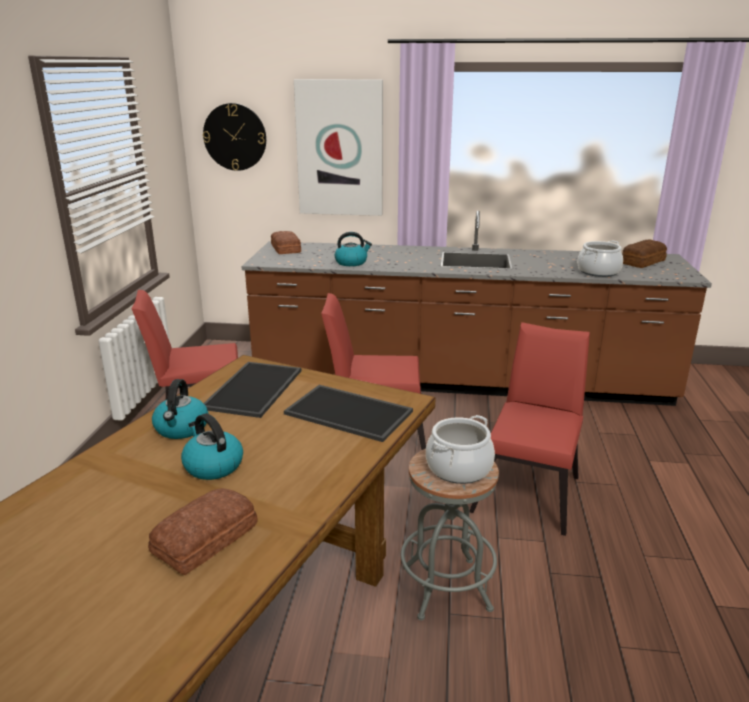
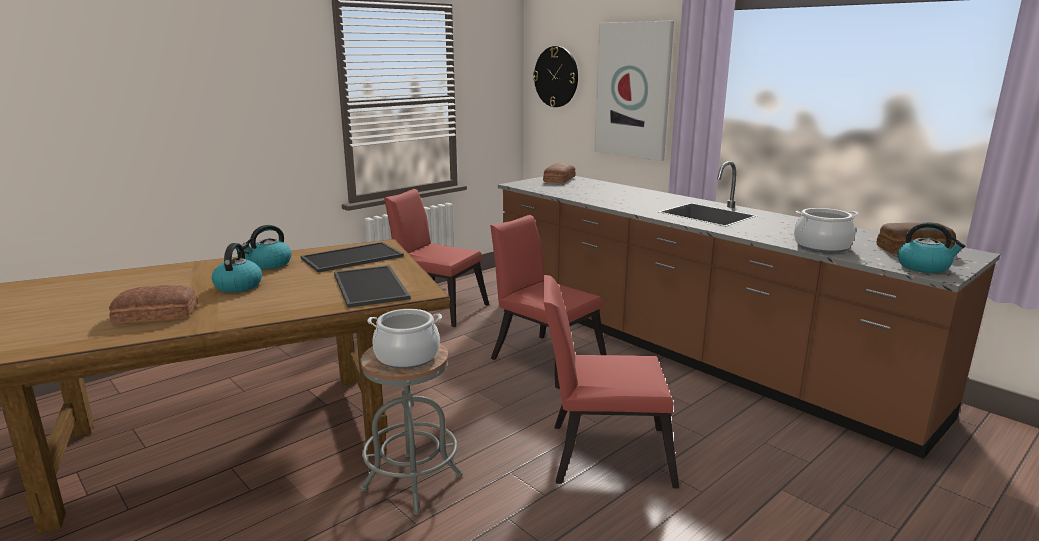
camera: 40 degrees right, 5 degrees down
(351, 262) = (585, 196): kettle -> kettle (924, 267)
(529, 489) = (601, 453): red chair -> red chair turned 150 degrees counterclockwise

